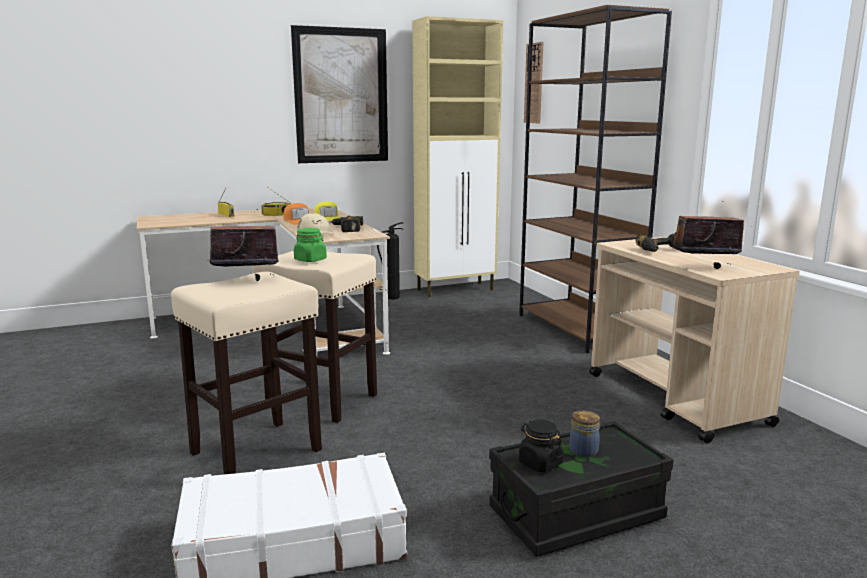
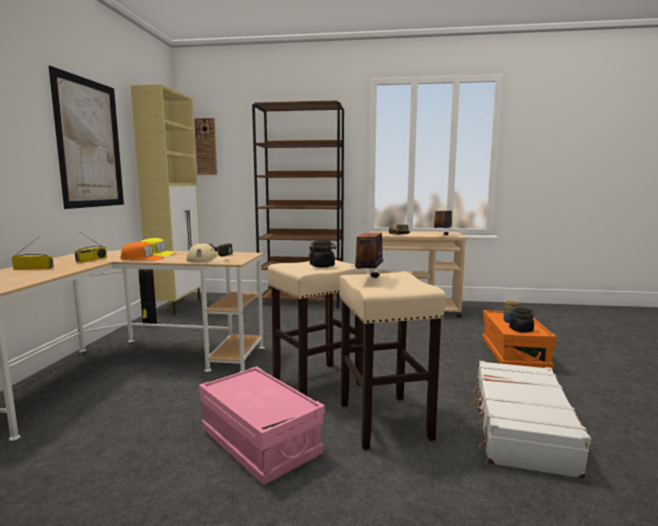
camera: 60 degrees left, 5 degrees down
(182, 408) = (260, 442): none -> pink storage box
(310, 260) = (322, 266): green jar -> black jar
(576, 514) = (514, 354): black storage box -> orange storage box

